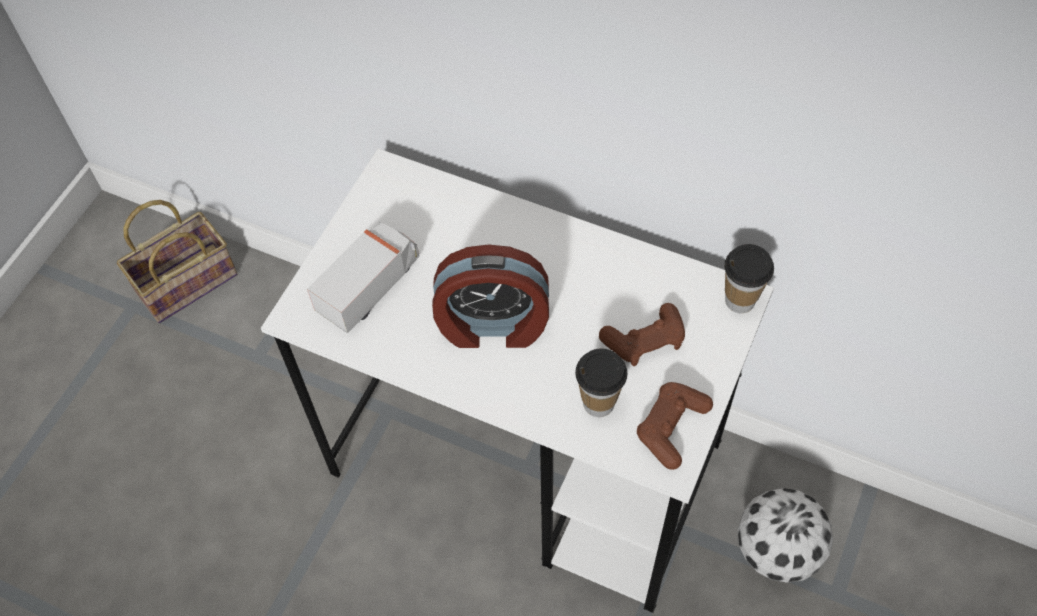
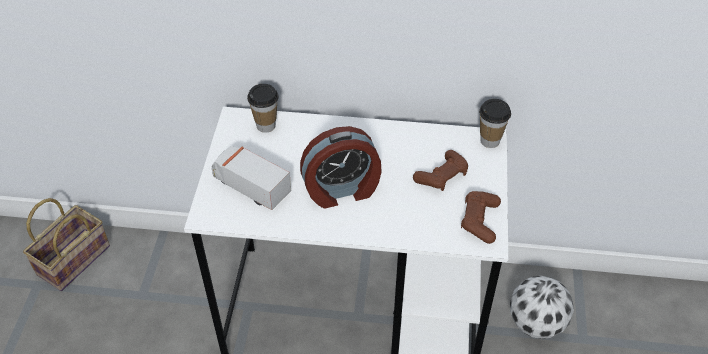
camera: 20 degrees left, 10 degrees down
(370, 286) = (250, 186): toy truck -> toy truck turned 75 degrees counterclockwise
(598, 403) = (428, 218): cup -> cup (266, 125)

